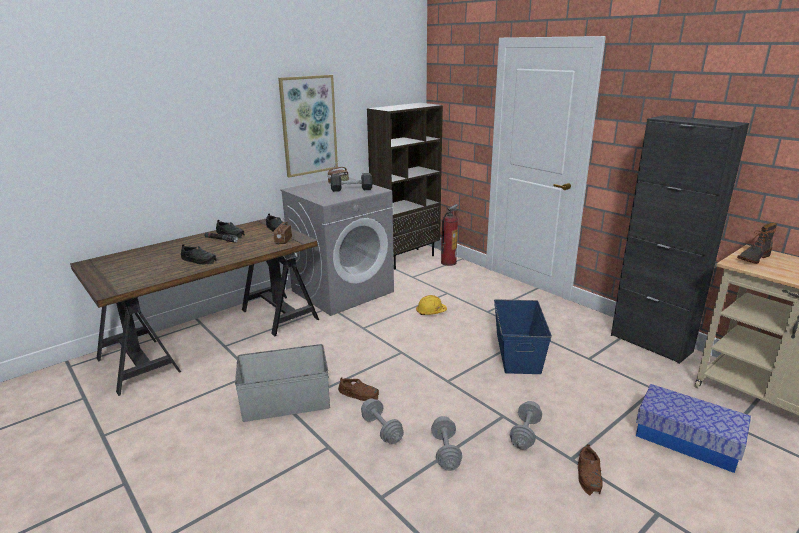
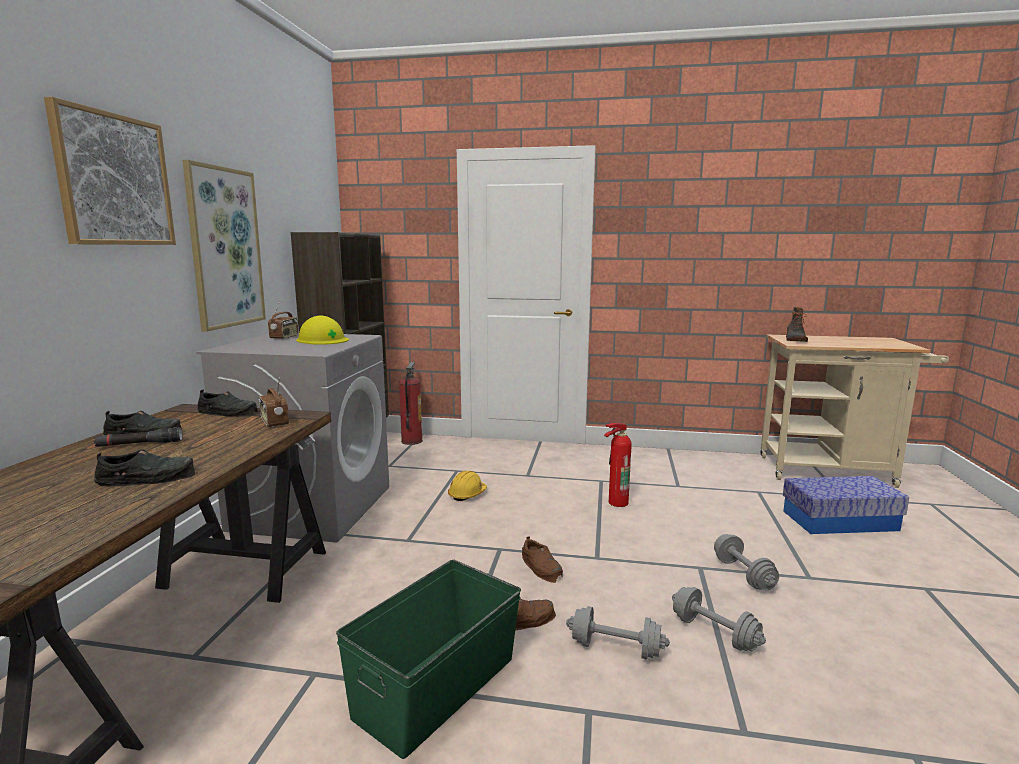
camera: 40 degrees left, 10 degrees down
(233, 98) = (114, 180): none -> picture
(285, 402) = (435, 686): grey storage box -> green storage box
(351, 189) = (322, 340): black dumbbell -> yellow hard hat
(518, 352) = (615, 502): blue storage box -> fire extinguisher
(589, 475) = (842, 584): brown shoe -> brown shoe (541, 567)
(650, 343) = (698, 458): black cabinet -> none

